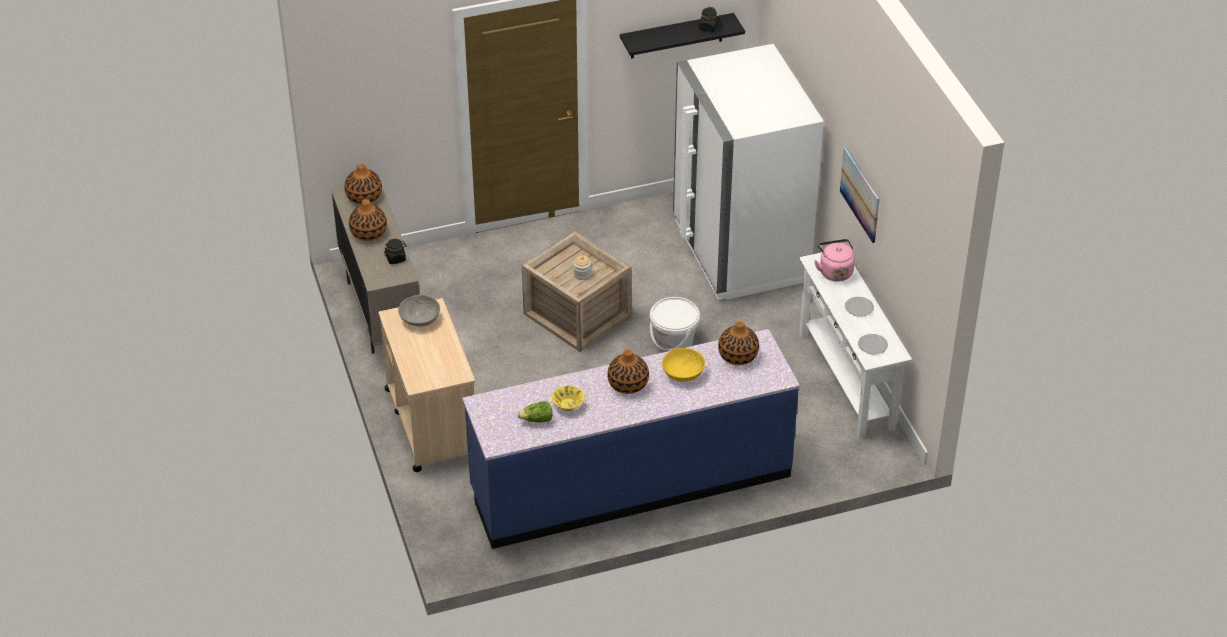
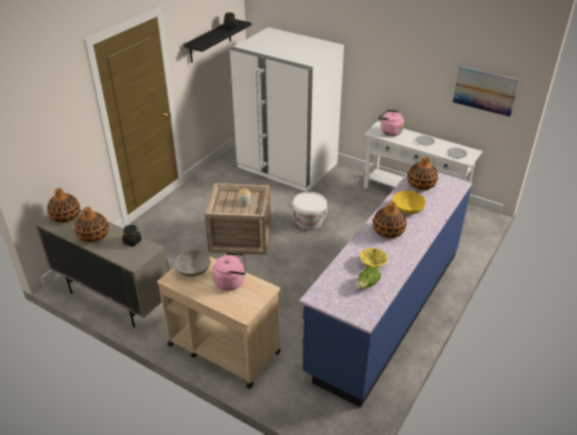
camera: 40 degrees left, 5 degrees down
(439, 349) = (231, 282): none -> pink kettle
(860, 194) = (396, 73): picture -> picture (485, 91)

